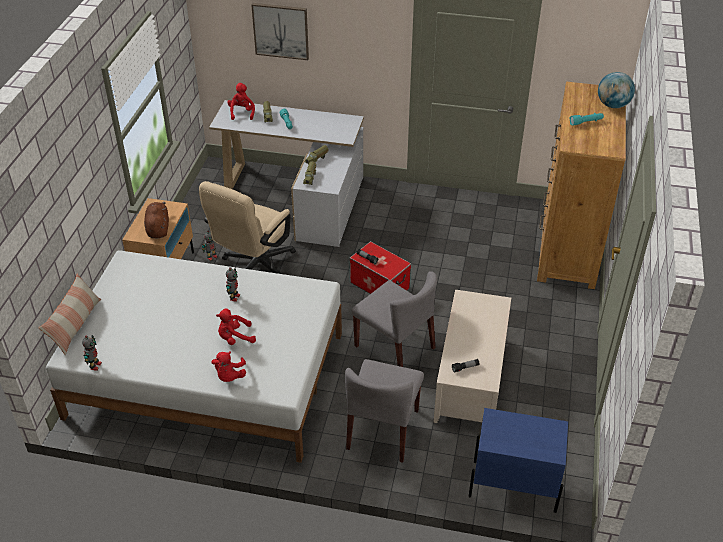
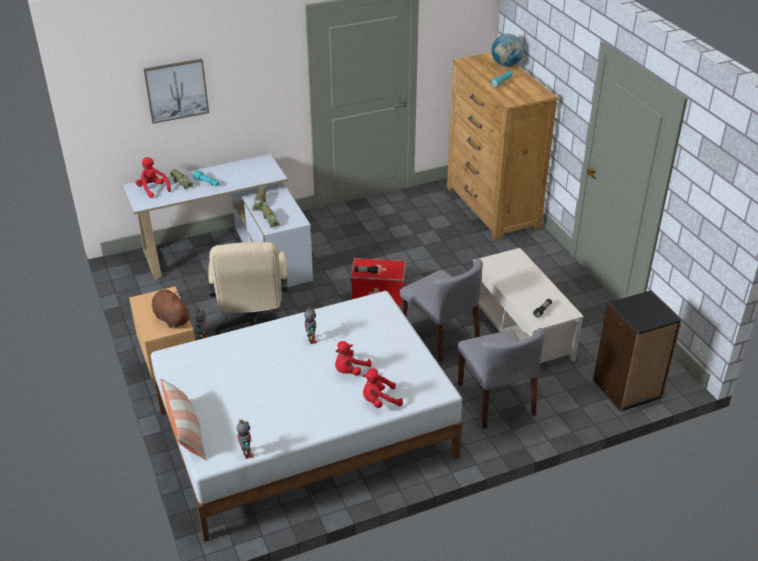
camera: 35 degrees left, 5 degrees down
(229, 376) = (379, 401): red plush toy -> red plush toy turned 105 degrees clockwise
(395, 347) = (440, 336): grey chair -> grey chair turned 45 degrees clockwise
(513, 486) = (627, 389): blue nightstand -> black bookcase

